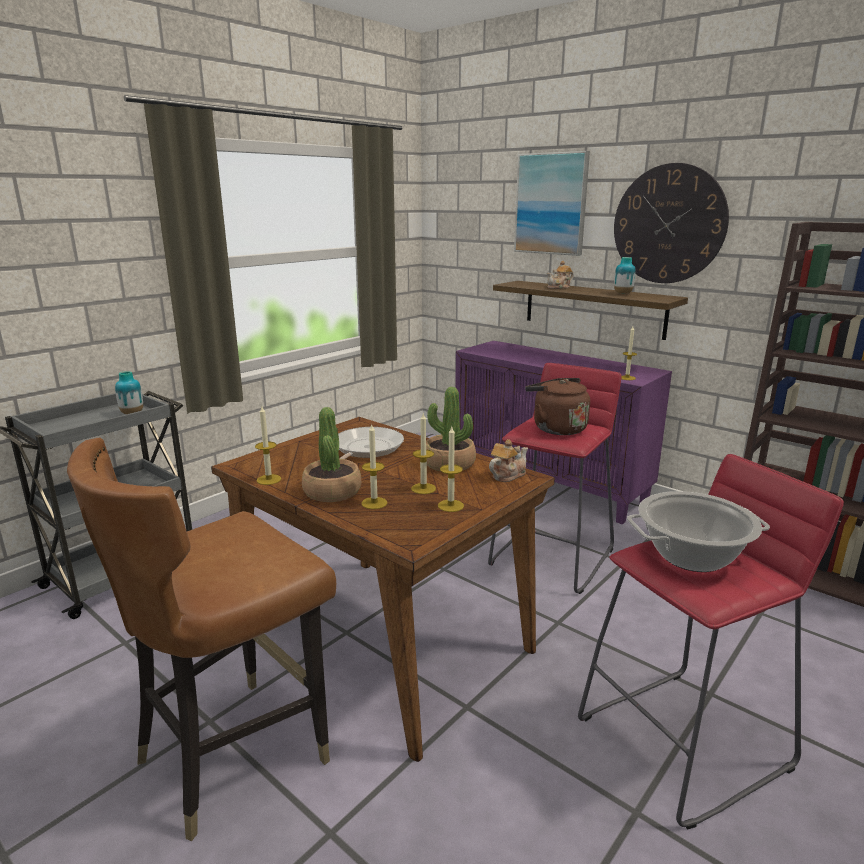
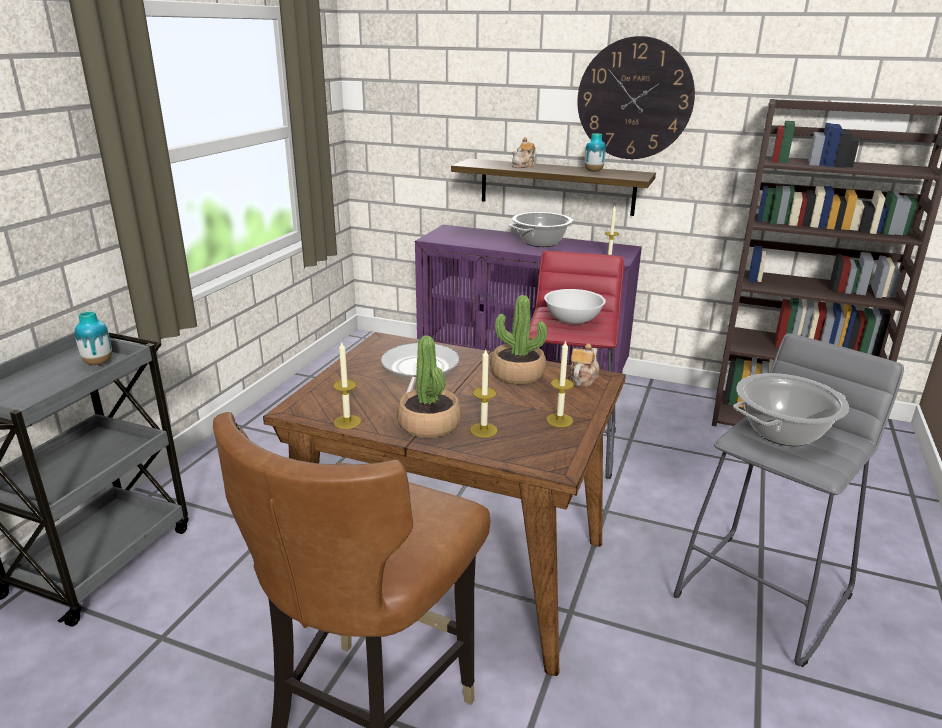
camera: 20 degrees left, 5 degrees up
(423, 488) = (517, 406): candle -> none
(551, 204) = (505, 75): picture -> none
(556, 428) = (572, 319): brown kettle -> white bowl
(570, 360) = (540, 242): none -> cooking pot
(685, 742) = (764, 594): red stool -> grey stool

